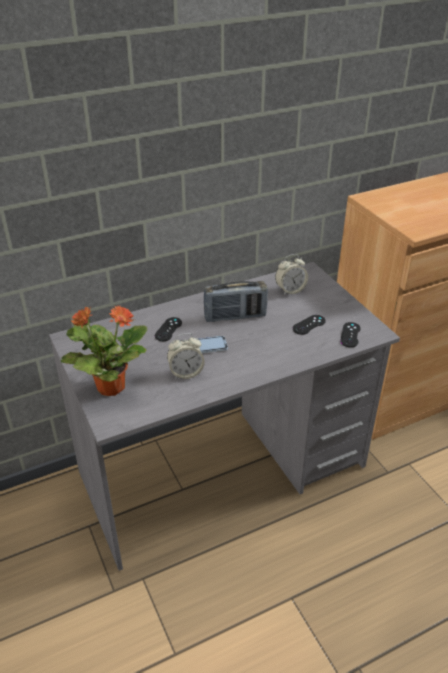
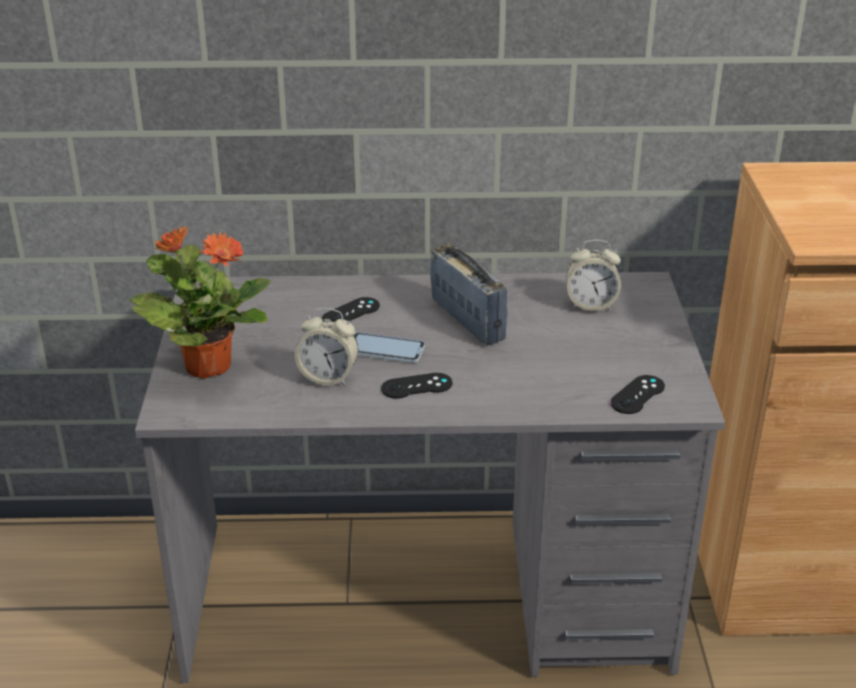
camera: 25 degrees right, 5 degrees down
(235, 316) = (467, 320): radio -> radio turned 135 degrees counterclockwise
(309, 325) = (579, 362): black game controller -> black game controller (416, 386)

